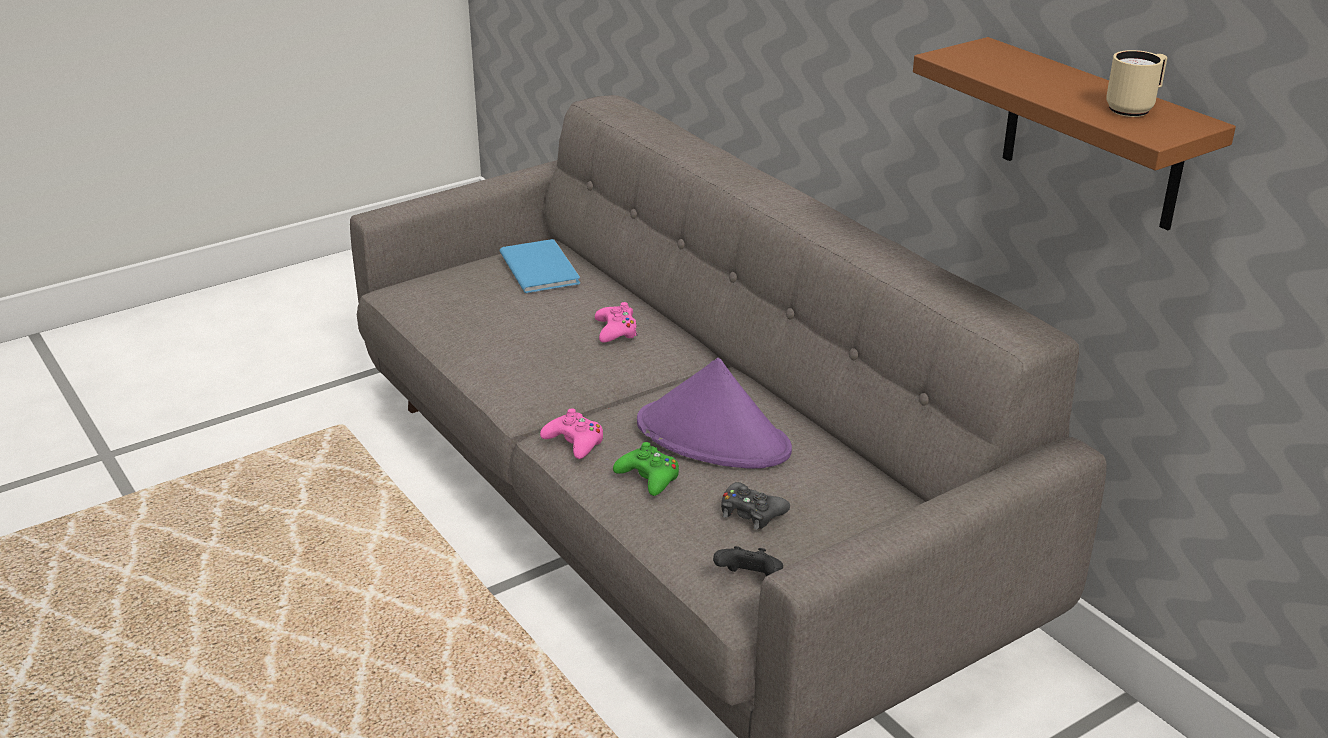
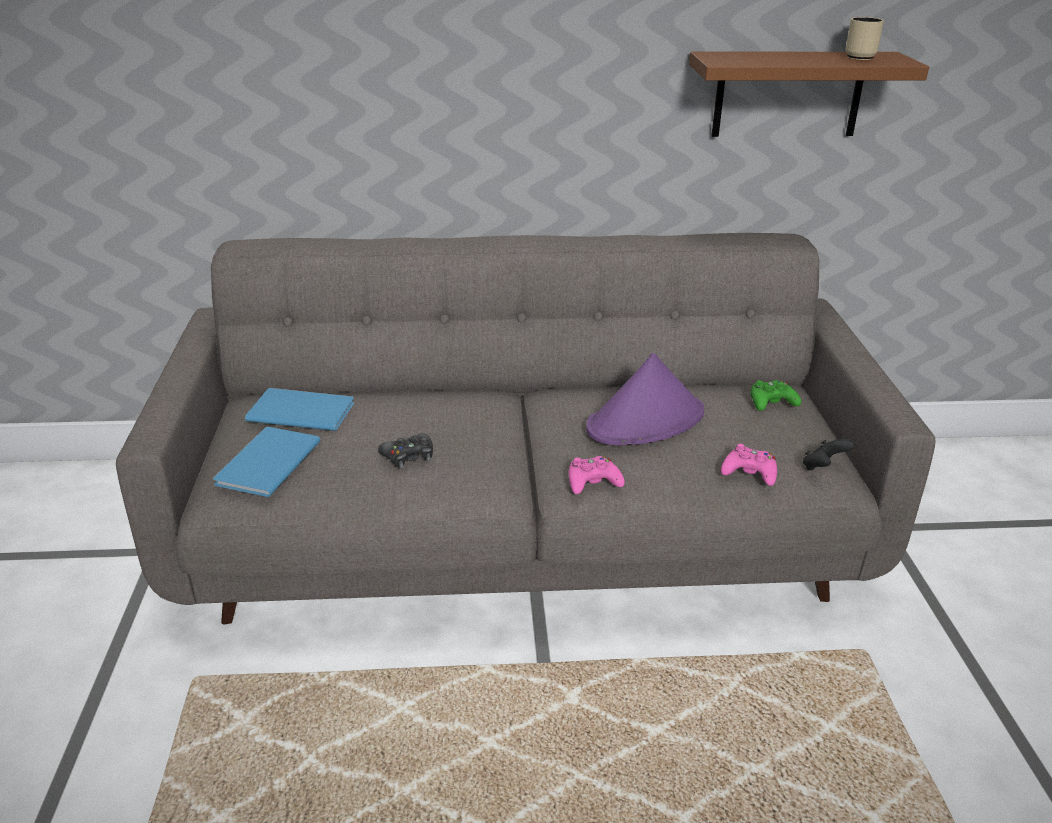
camera: 60 degrees left, 0 degrees up
(448, 284) = (264, 464): none -> blue book
(616, 331) = (449, 411): pink game controller -> pink game controller (749, 472)
(649, 477) = (674, 464): green game controller -> green game controller (771, 402)
(751, 513) = (751, 439): black game controller -> black game controller (408, 456)

